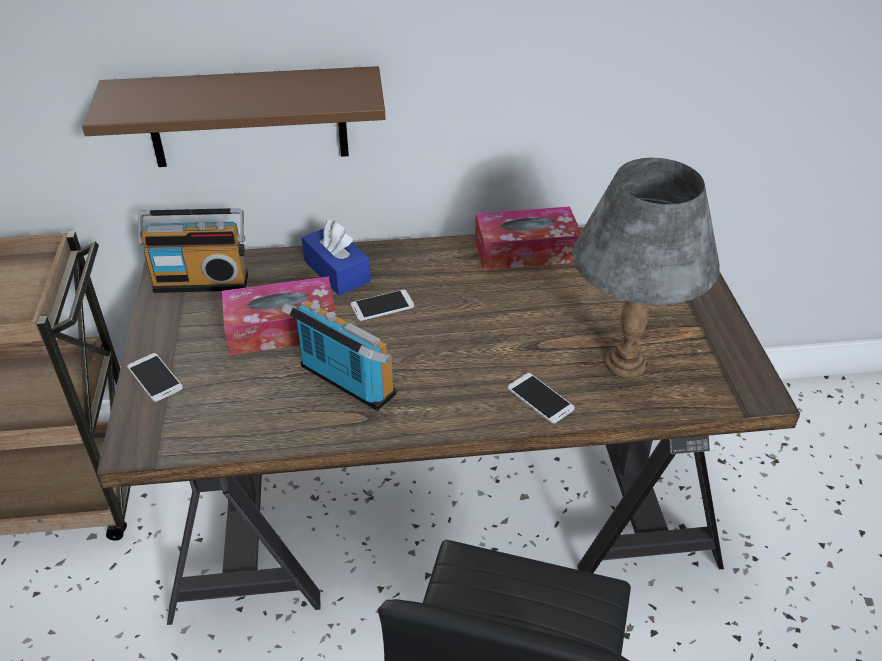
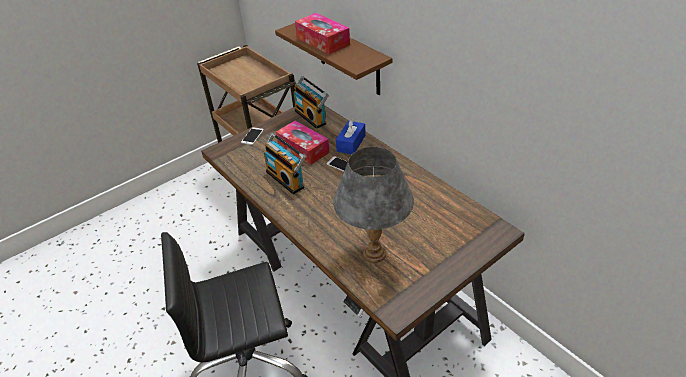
camera: 60 degrees right, 0 degrees up
(343, 383) = (287, 178): radio -> radio turned 135 degrees clockwise
(526, 251) = (425, 187): tissue box -> tissue box (323, 41)
(540, 398) = (325, 236): phone -> none

